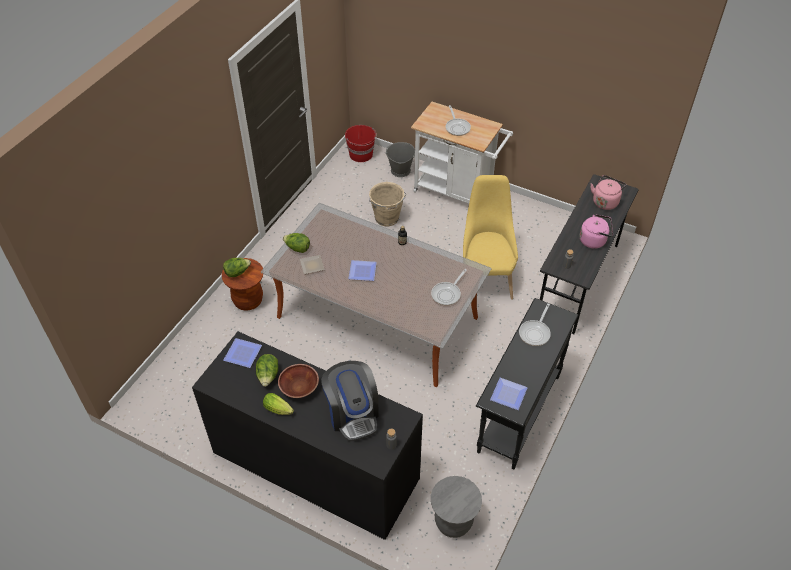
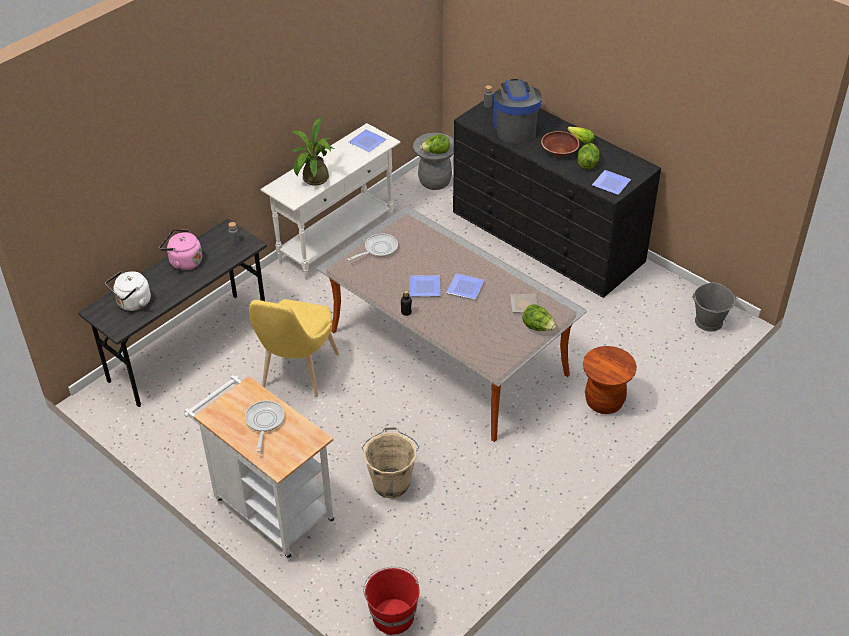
camera: 165 degrees left, 5 degrees down
(237, 272) = (616, 366): lettuce -> lettuce (436, 153)
(396, 265) = (423, 288): none -> plate
(400, 170) = (339, 567): grey bucket -> grey bucket (709, 322)
(518, 414) = (337, 240): black console table -> white console table
(535, 333) = (313, 180): frying pan -> potted plant
(605, 201) = (132, 303): pink kettle -> white kettle

